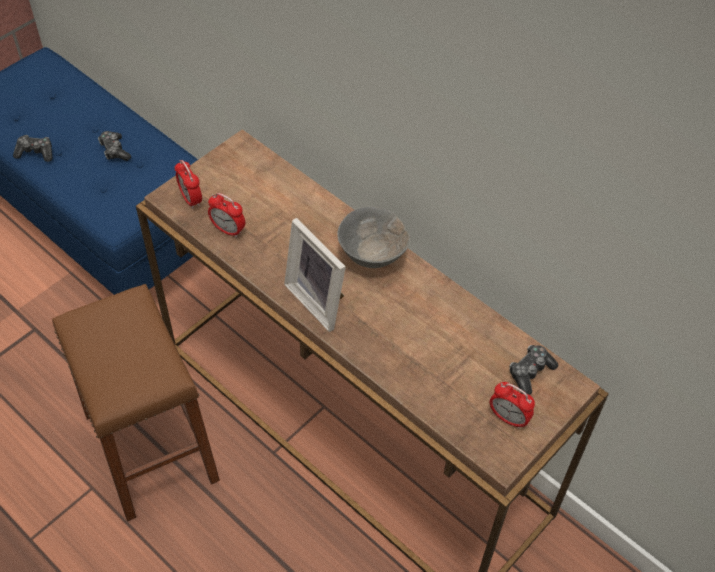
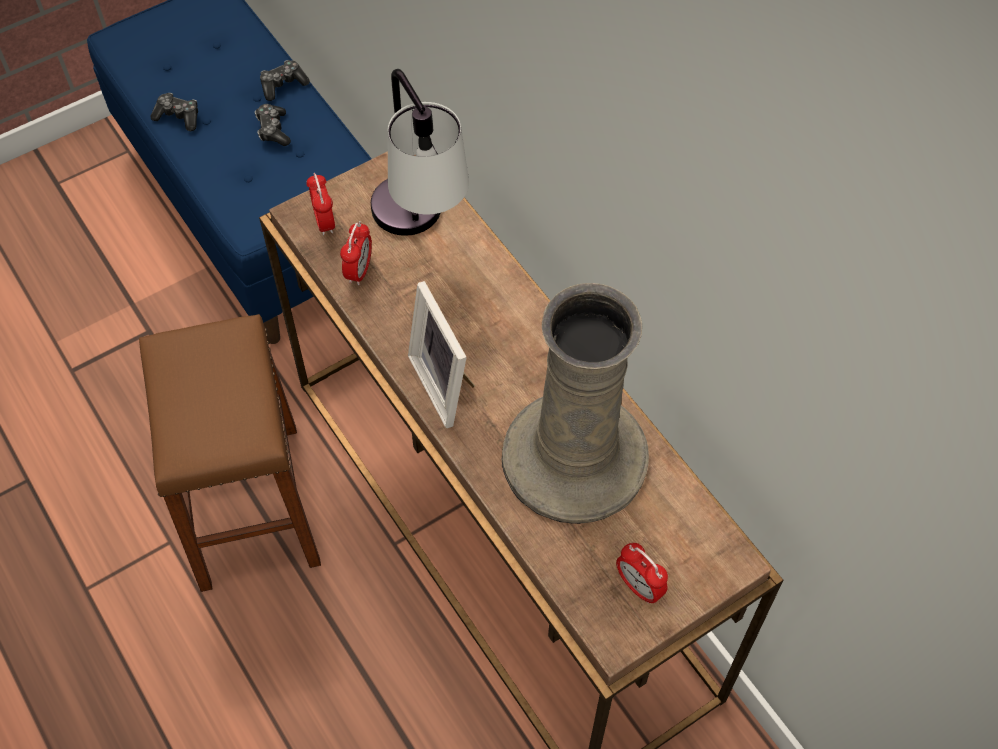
camera: 15 degrees right, 5 degrees up
(228, 230) = (359, 271): alarm clock -> alarm clock turned 120 degrees counterclockwise
(268, 194) = (421, 233): none -> table lamp
(373, 256) = (529, 338): grey bowl -> none
(431, 334) = (573, 457): none -> beige vase
(530, 372) = (685, 533): game controller -> game controller (283, 85)

